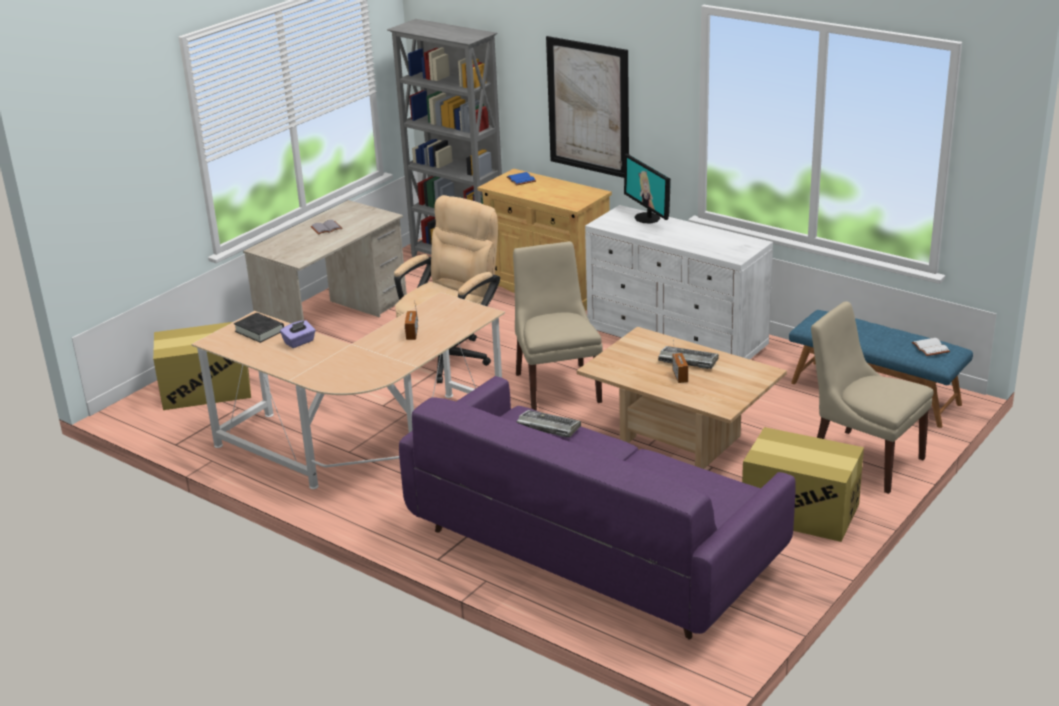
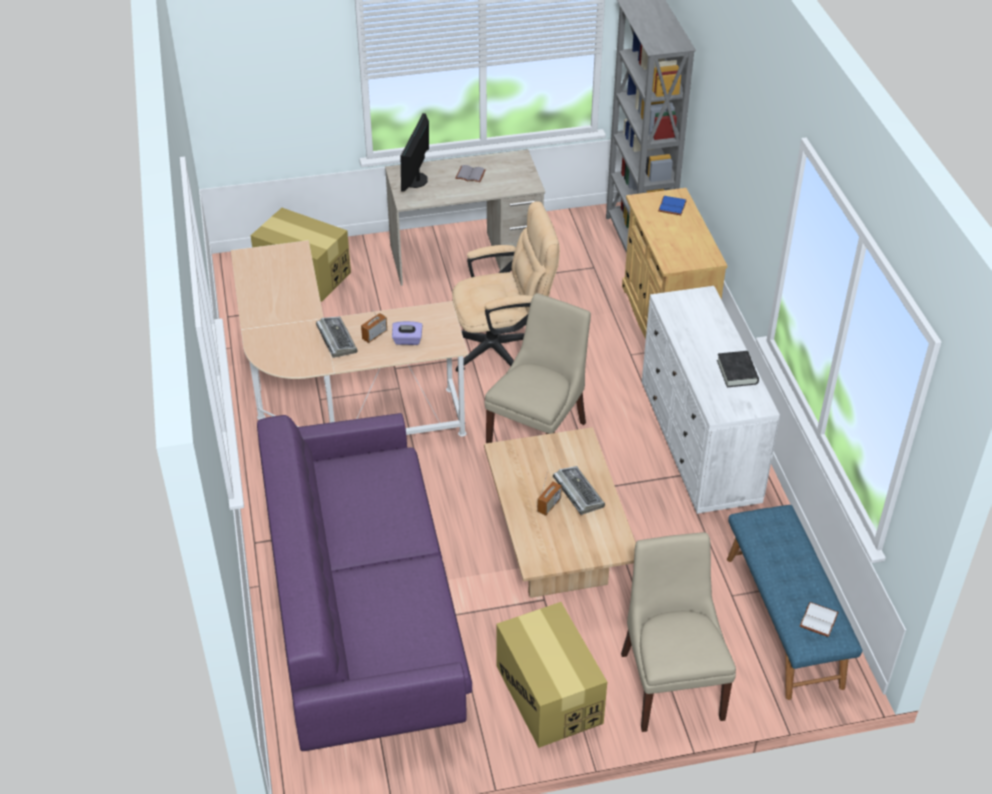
camera: 40 degrees right, 15 degrees up
(259, 331) = (285, 265): black book -> black book (737, 372)
(299, 342) = (294, 294): purple tissue box -> purple tissue box (407, 340)
(547, 427) = (392, 487): keyboard -> keyboard (336, 339)
(588, 107) = (731, 171): picture -> none
(648, 218) = (713, 317): monitor -> monitor (416, 180)

